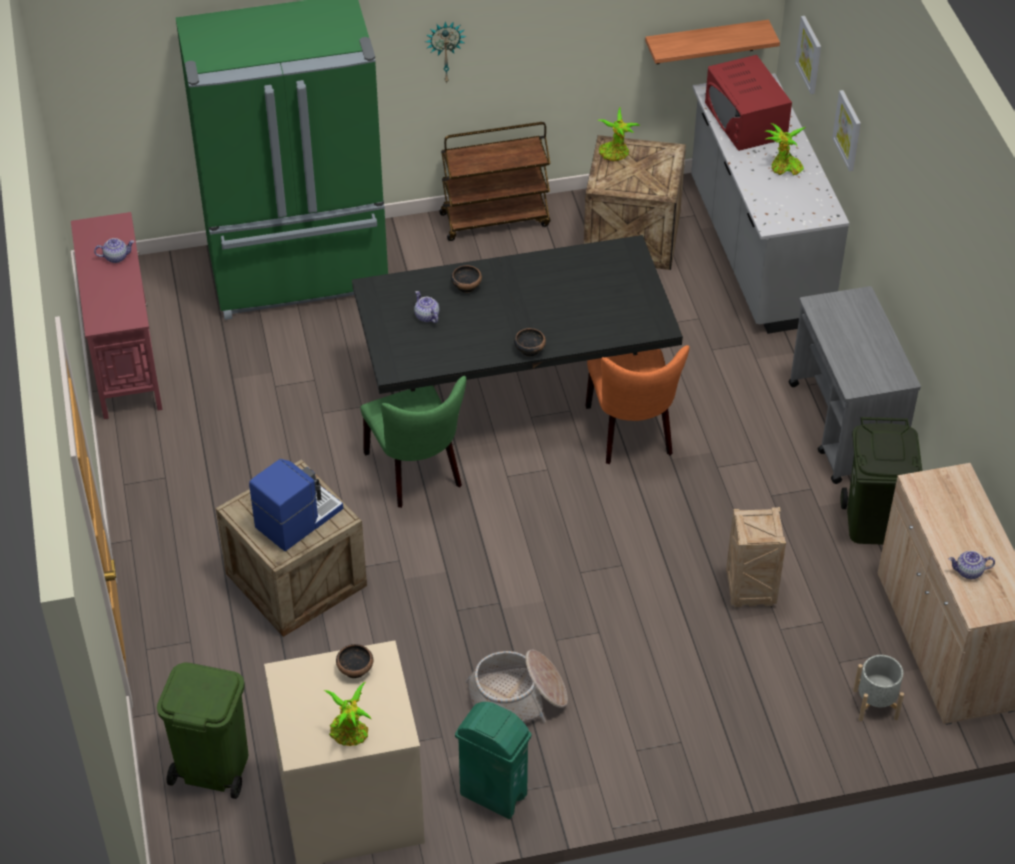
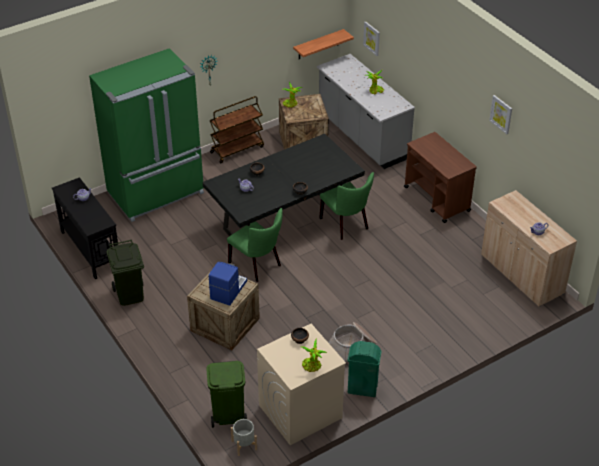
camera: 20 degrees left, 5 degrees down
(125, 356) = (91, 249): red console table -> black console table
(632, 434) = (346, 225): orange chair -> green chair
(745, 120) = (348, 75): red microwave -> none
(749, 592) = (430, 276): crate -> none
(845, 428) = (437, 199): grey cart -> brown cart
(848, 130) = (405, 65): picture -> picture (501, 114)
(871, 523) = (468, 235): green trash can -> green trash can (129, 295)
(875, 704) = (506, 306): grey planter -> grey planter (244, 445)

